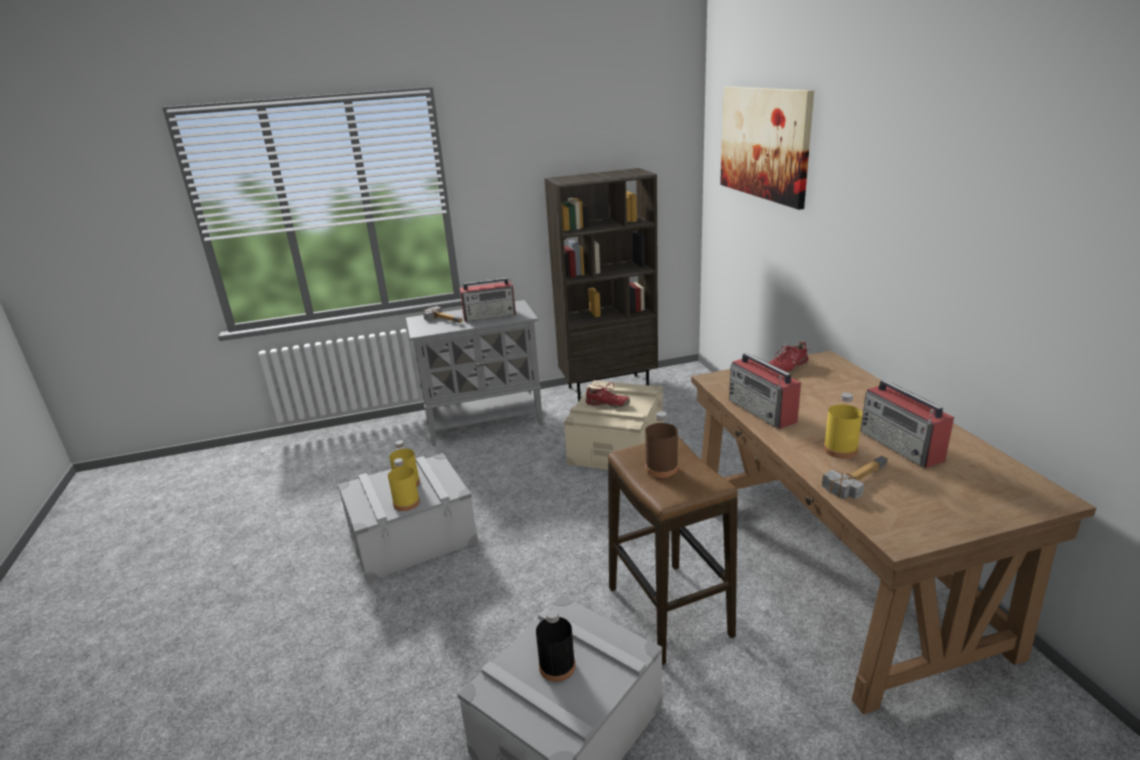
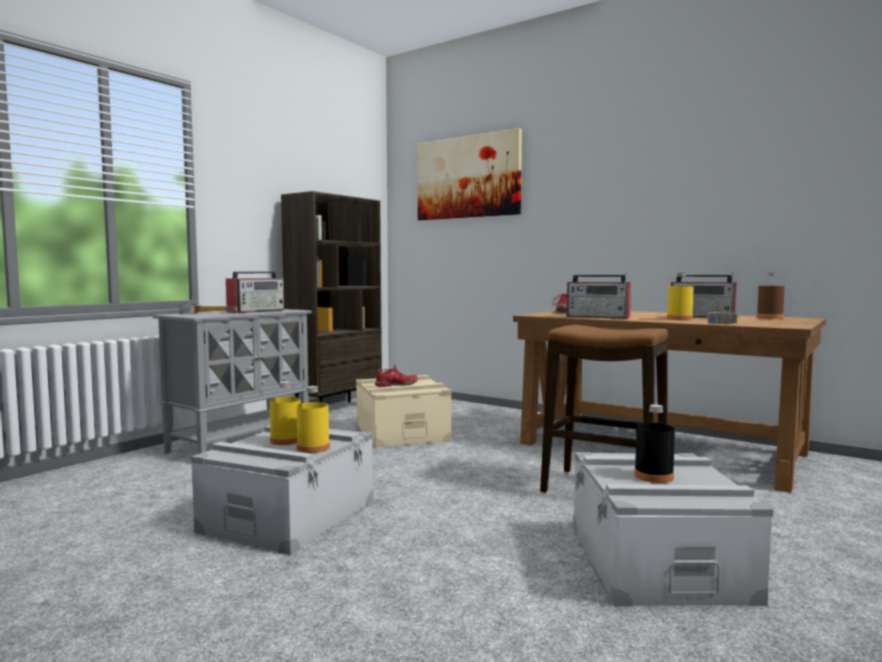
camera: 40 degrees left, 20 degrees down
(661, 468) = (602, 329): brown bottle -> brown bottle (769, 318)

